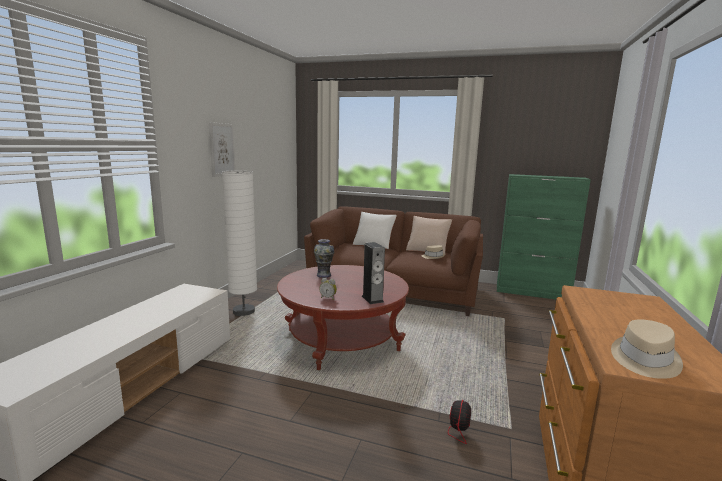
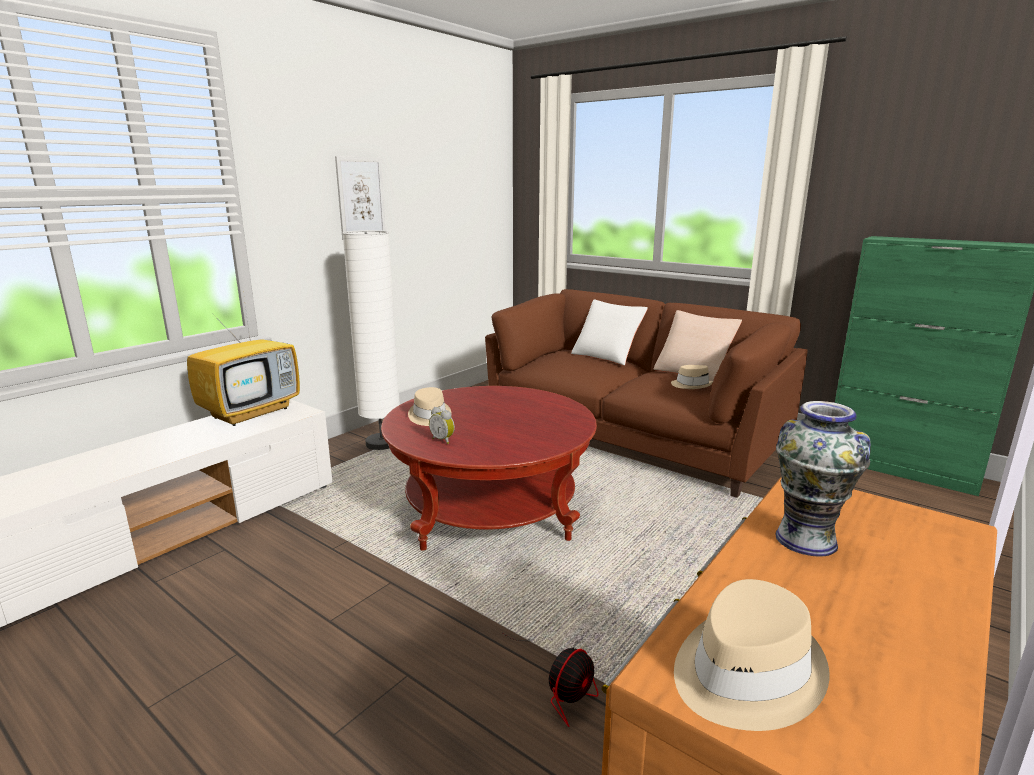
camera: 20 degrees right, 5 degrees up
(174, 295) = (252, 412): none -> television
(305, 285) = (429, 416): none -> beige hat
(324, 275) = (473, 401): vase -> vase (806, 539)
(372, 299) = (510, 450): speaker -> none

